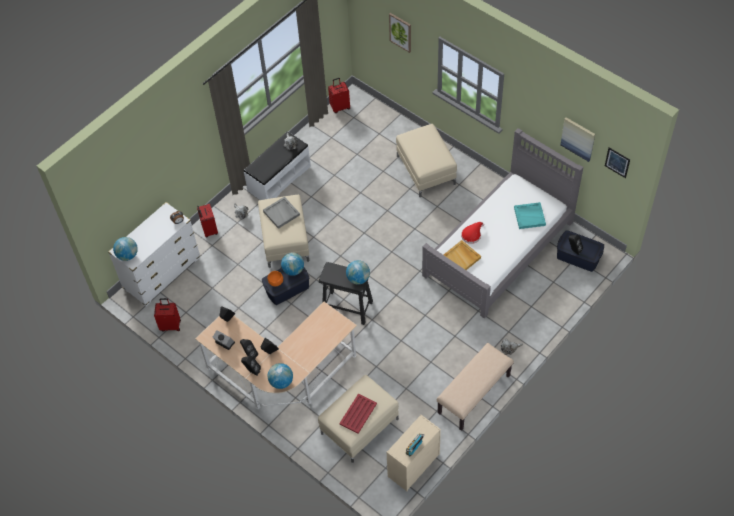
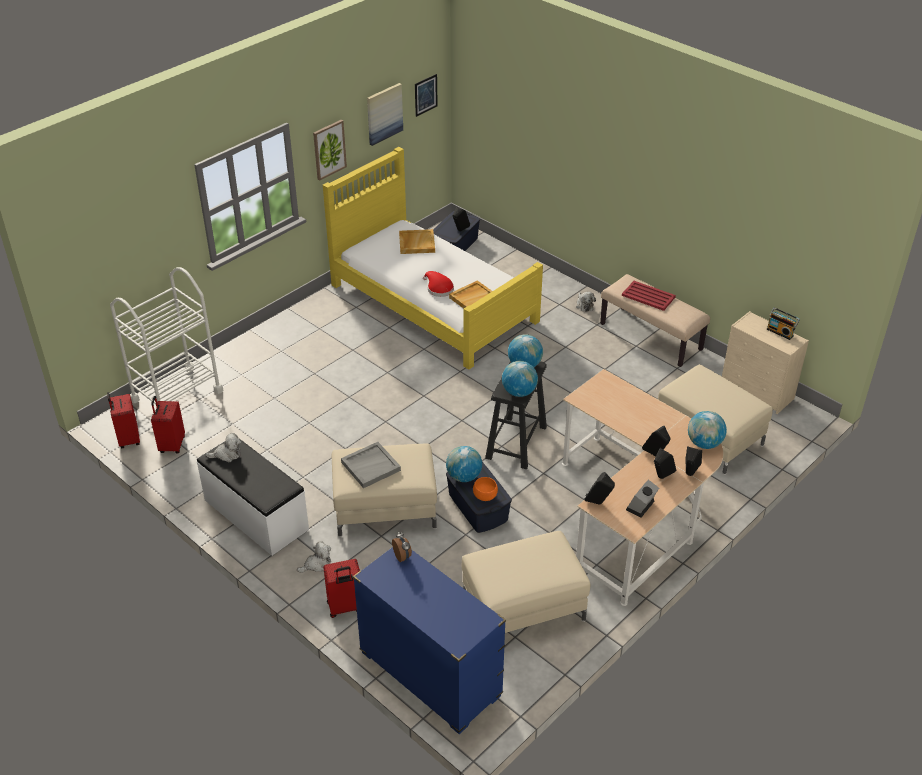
camera: 90 degrees left, 15 degrees down
(127, 255) = (470, 628): globe -> globe (519, 392)
(162, 273) = (430, 674): white dresser -> blue dresser
(170, 325) = (541, 658): red suitcase -> red suitcase (171, 445)
(358, 414) = (725, 395): red tray -> red tray (648, 296)
(381, 121) = (176, 395): none -> white cart
(400, 32) = (139, 226): picture -> picture (329, 149)
(425, 170) = (286, 357): beige ottoman -> beige ottoman (523, 608)
(499, 248) = (433, 302): grey bed -> yellow bed
(529, 216) = (416, 243): turquoise tray -> beige tray

